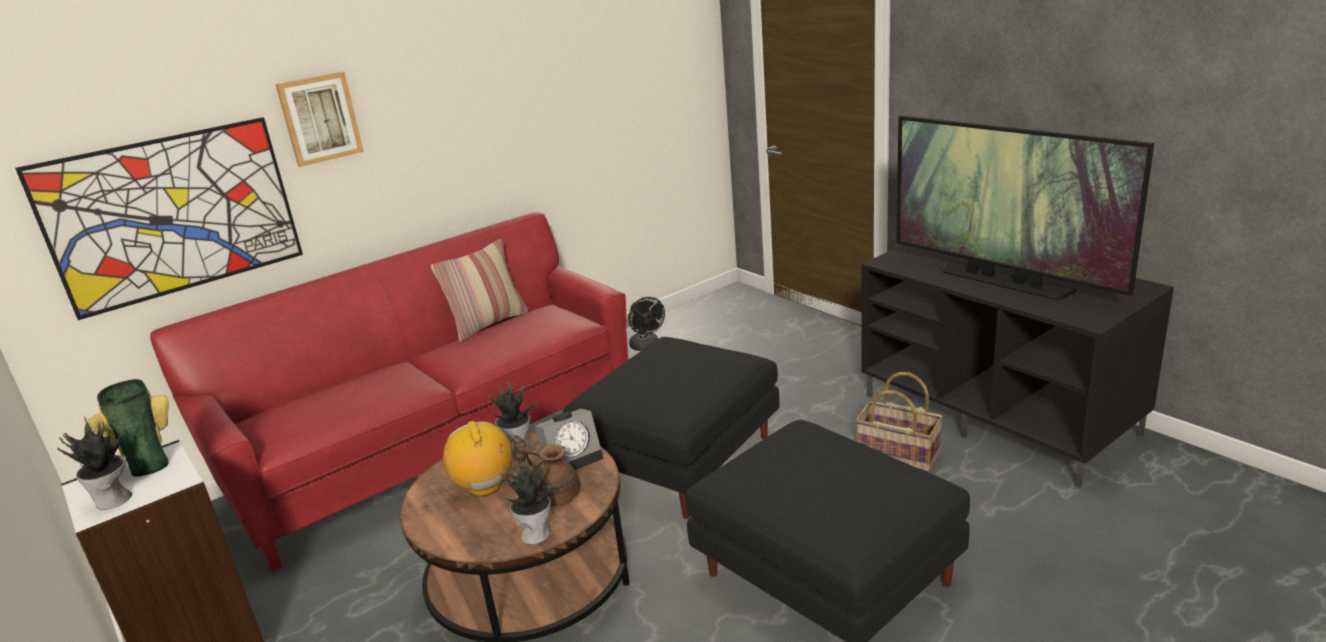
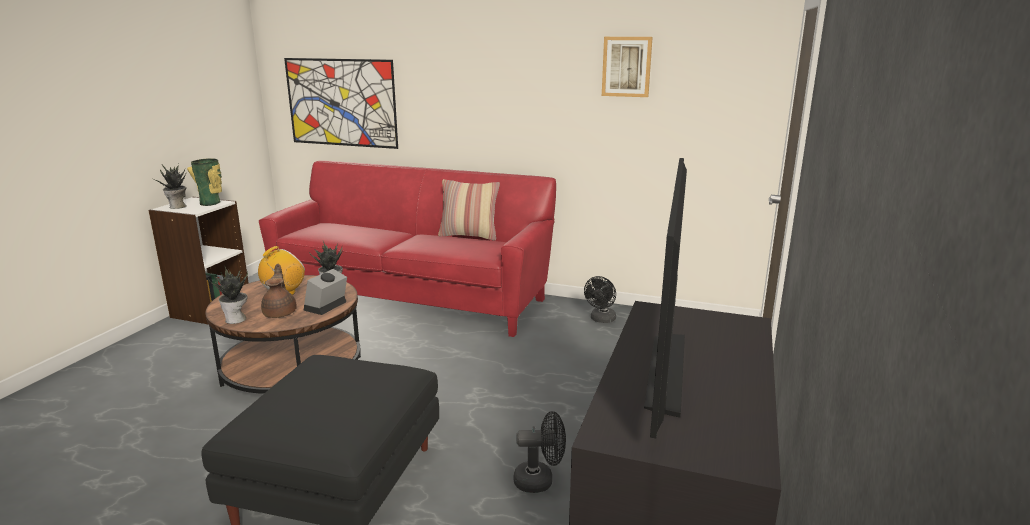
camera: 55 degrees right, 5 degrees down
(320, 118) = (423, 68): picture -> picture (626, 66)
(573, 458) = (326, 307): alarm clock -> alarm clock turned 90 degrees clockwise
(680, 458) = (459, 378): black ottoman -> none
(897, 455) = (540, 480): basket -> black fan

